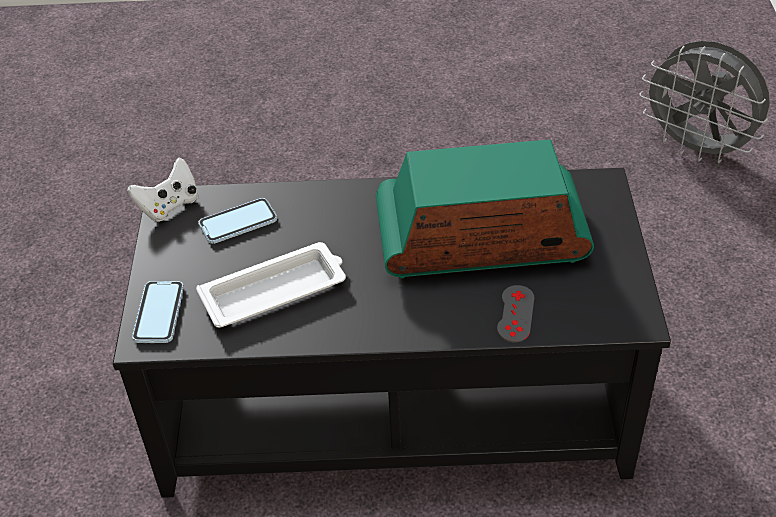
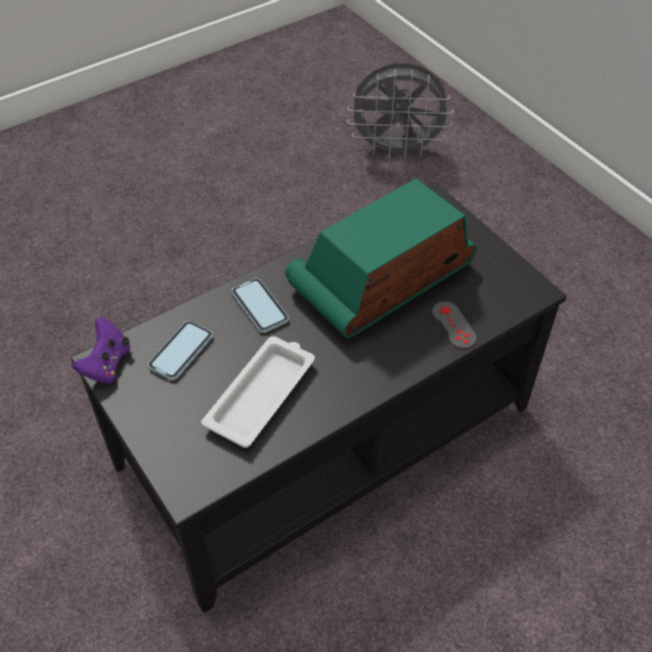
camera: 35 degrees left, 5 degrees up
(159, 313) = (180, 461): phone -> phone (260, 307)
(169, 206) = (107, 364): white game controller -> purple game controller

